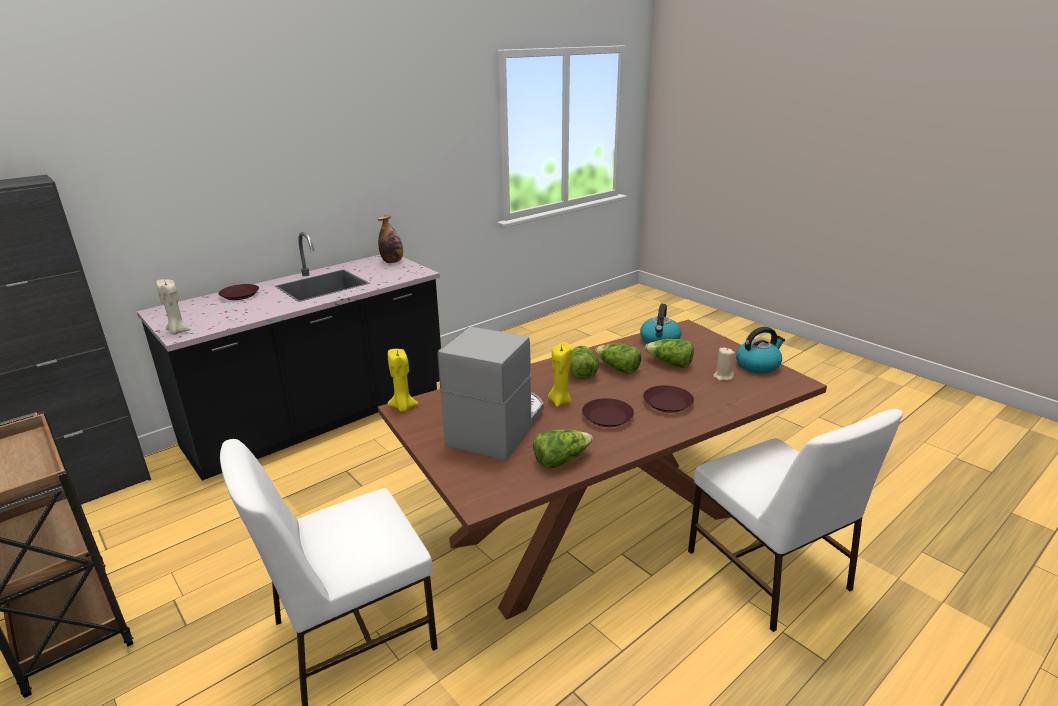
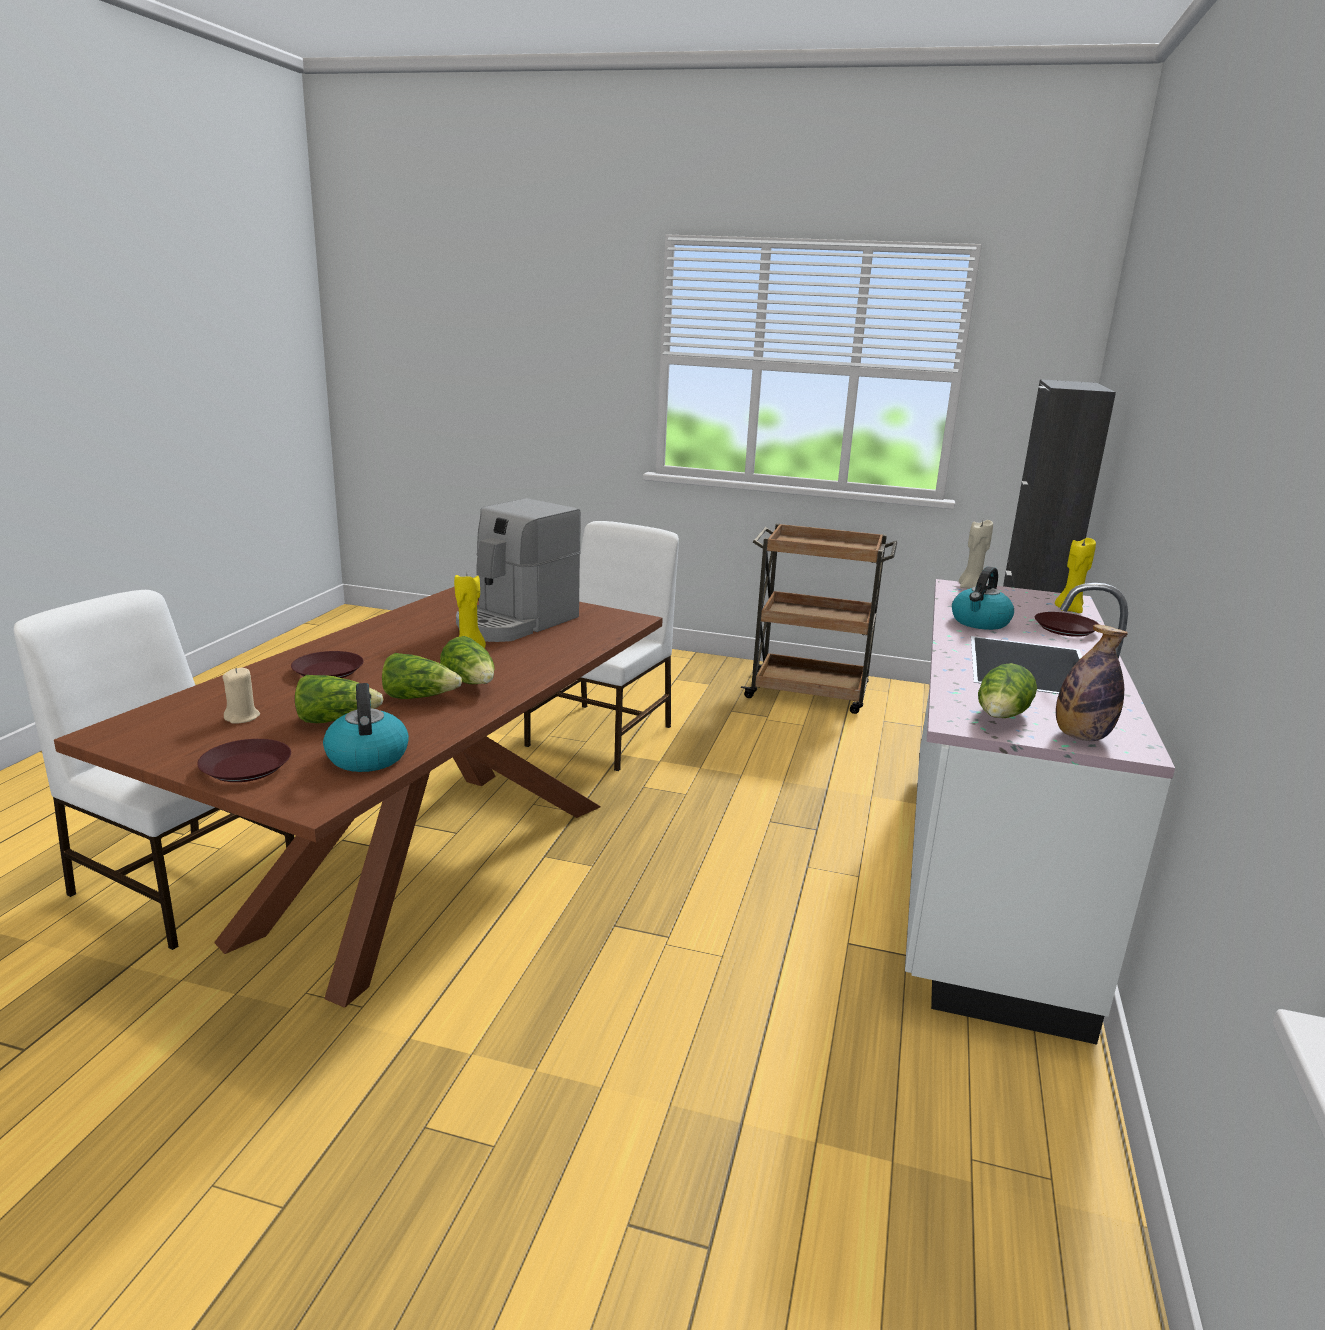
camera: 145 degrees right, 5 degrees down
(320, 419) = (982, 877): black counter -> white counter
(403, 407) = (634, 619): yellow candle -> yellow candle (1069, 610)
(498, 426) = (515, 623): coffee machine -> coffee machine turned 45 degrees clockwise
(561, 460) = (427, 614): lettuce -> lettuce (1001, 717)
(607, 417) = (401, 647): brown plate -> brown plate (246, 768)
(758, 365) = (171, 747): kettle -> kettle (980, 622)

